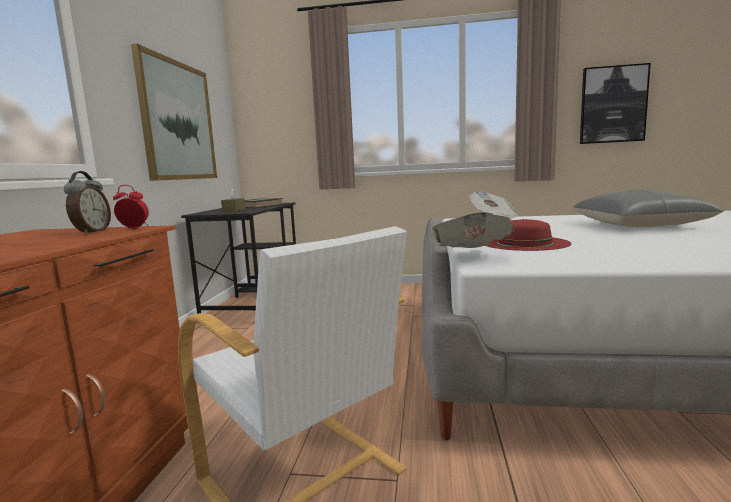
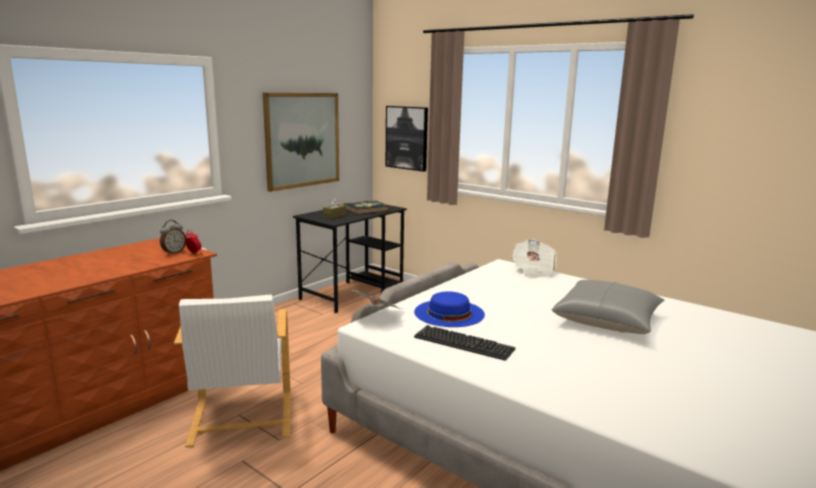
camera: 30 degrees right, 5 degrees up
(524, 243) = (449, 313): red hat -> blue hat
(612, 105) = (736, 162): picture -> picture (407, 138)
(613, 253) = (463, 343): none -> keyboard

